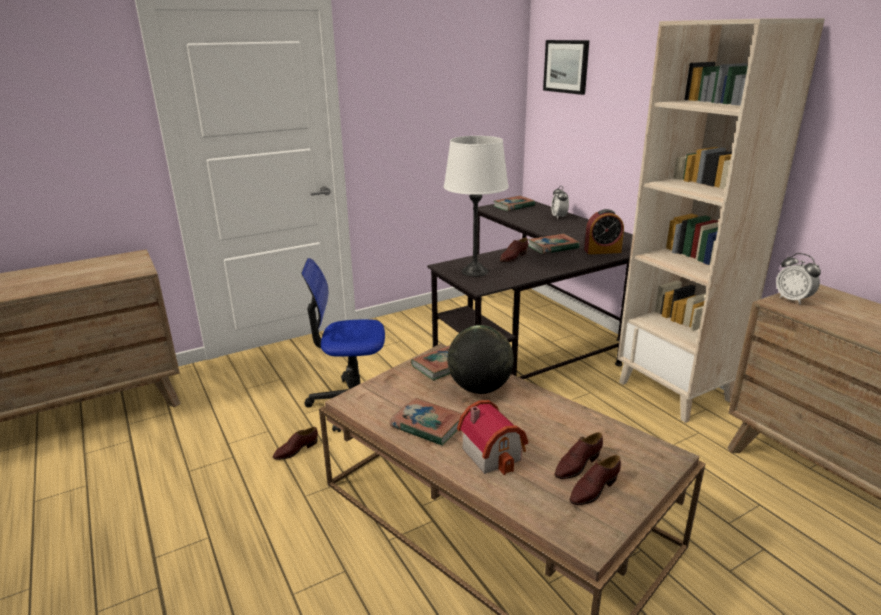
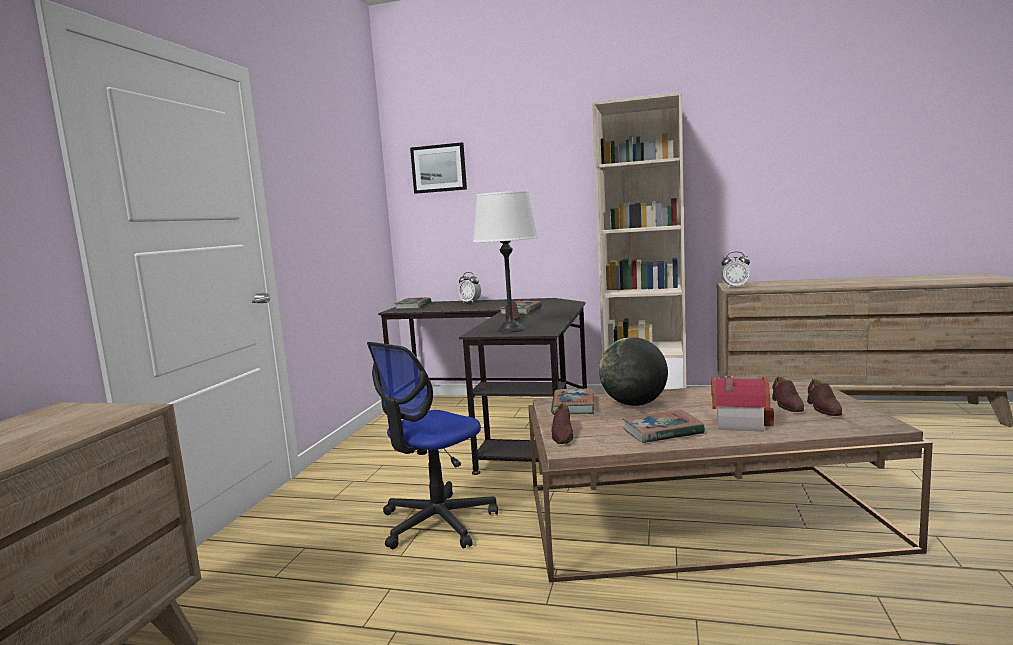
camera: 45 degrees left, 15 degrees down
(296, 450) = (457, 582): brown shoe -> brown shoe (562, 435)
(602, 251) = (559, 305): alarm clock -> none

